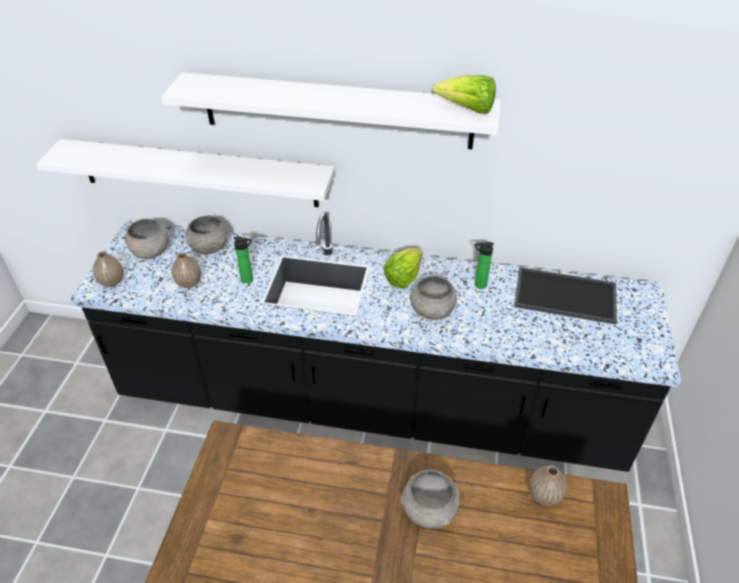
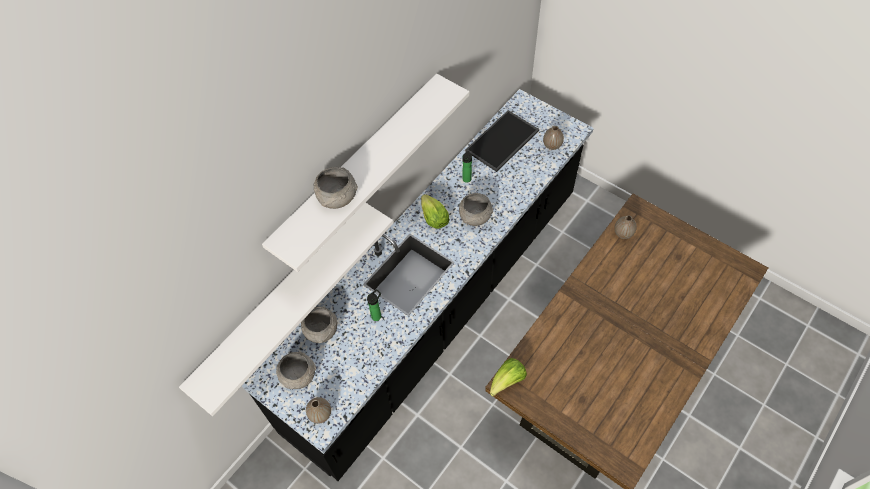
camera: 60 degrees left, 15 degrees up
(189, 283) = (356, 357): vase -> vase (552, 145)
(430, 511) = (608, 292): grey bowl -> grey bowl (338, 197)
(467, 110) = (439, 96): lettuce -> lettuce (507, 381)

